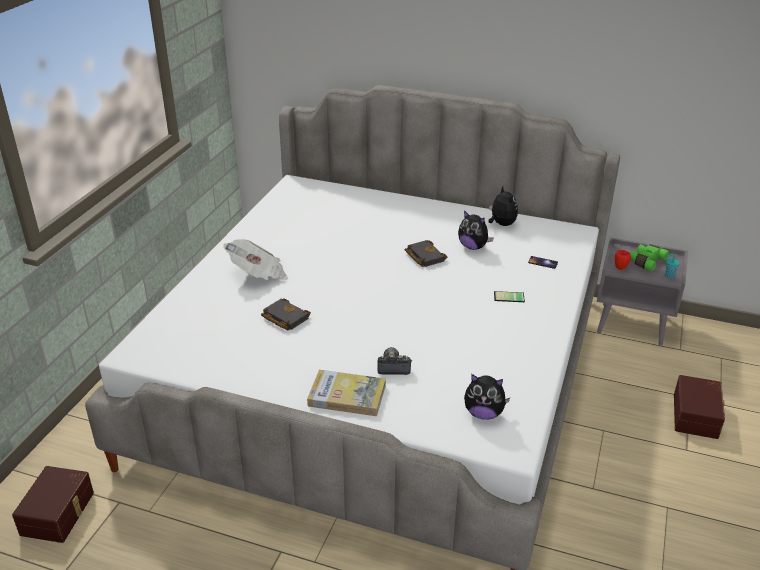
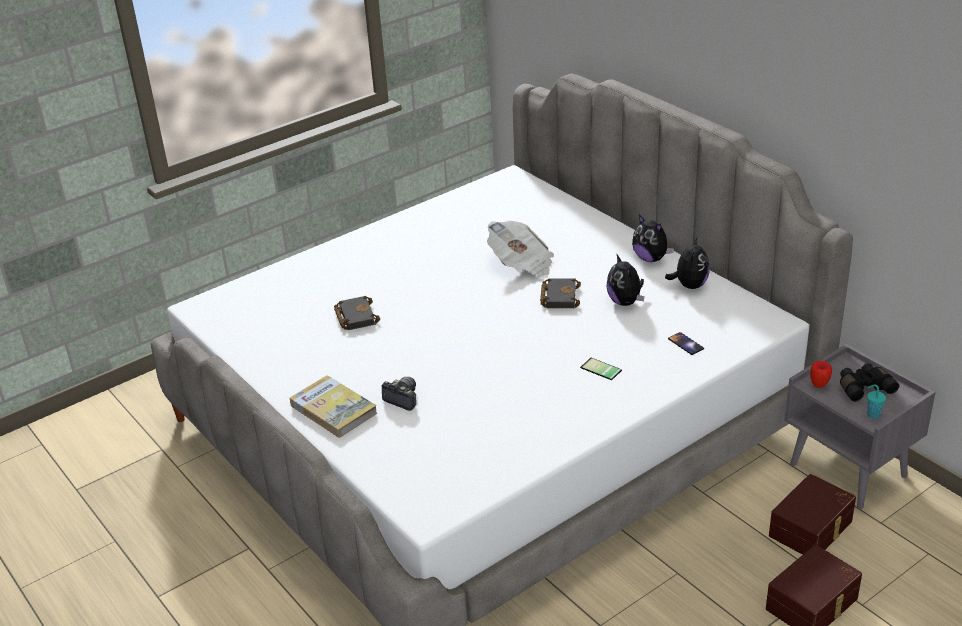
camera: 35 degrees right, 0 degrees up
(59, 513) = (111, 440): brown storage box -> brown storage box (812, 529)
(258, 274) = (376, 266): newspaper -> newspaper (522, 265)
(483, 413) = (438, 474): plush toy -> plush toy (651, 258)
(646, 261) = (864, 387): green binoculars -> black binoculars

